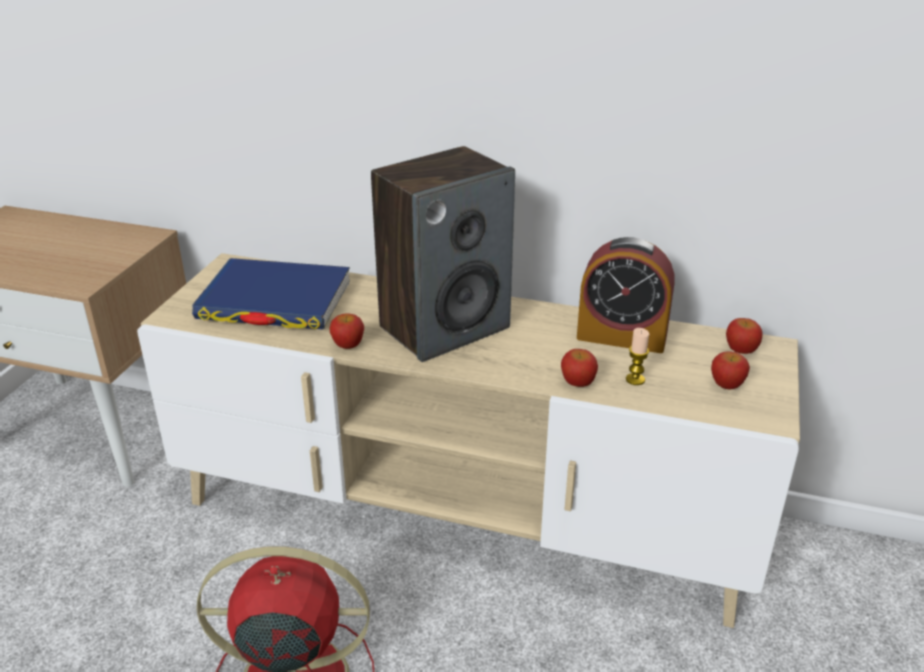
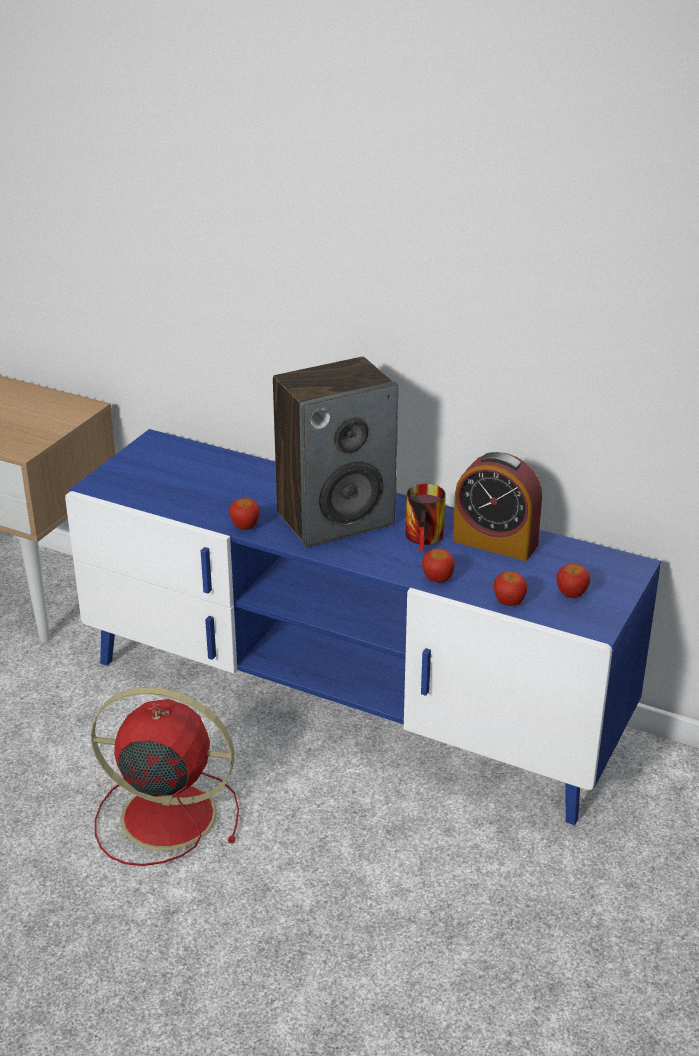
camera: 10 degrees right, 0 degrees up
(275, 301) = (189, 480): blue book -> none
(462, 514) = (350, 700): beige tv stand -> blue tv stand
(549, 339) = (427, 538): none -> mug
(635, 379) = (490, 581): candle -> none
(740, 350) = (600, 565): apple -> apple (509, 602)

